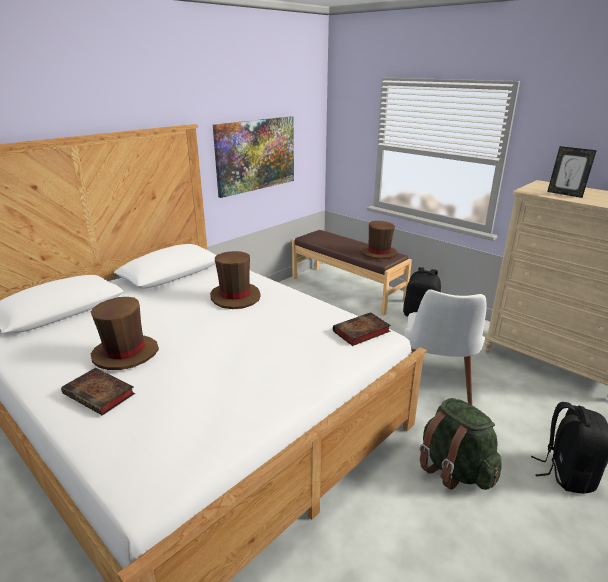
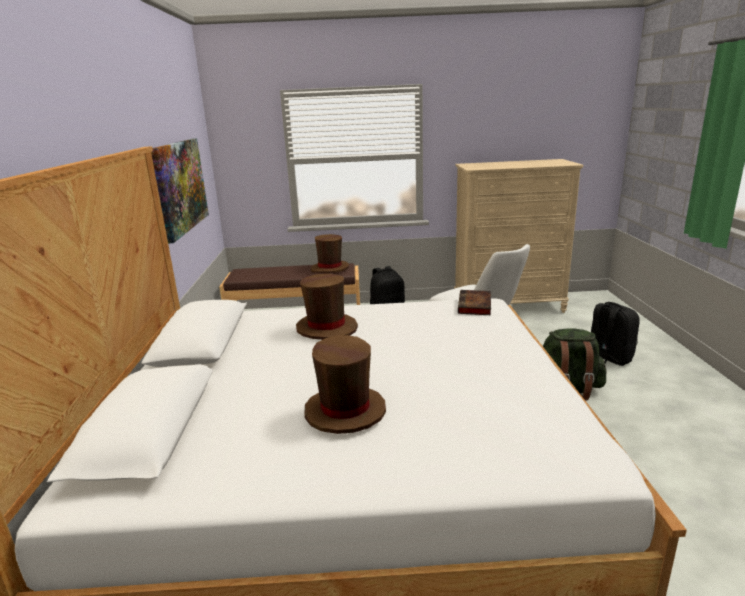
camera: 45 degrees left, 5 degrees down
(101, 394) = (409, 446): book -> none
(565, 194) = (497, 166): picture frame -> none

